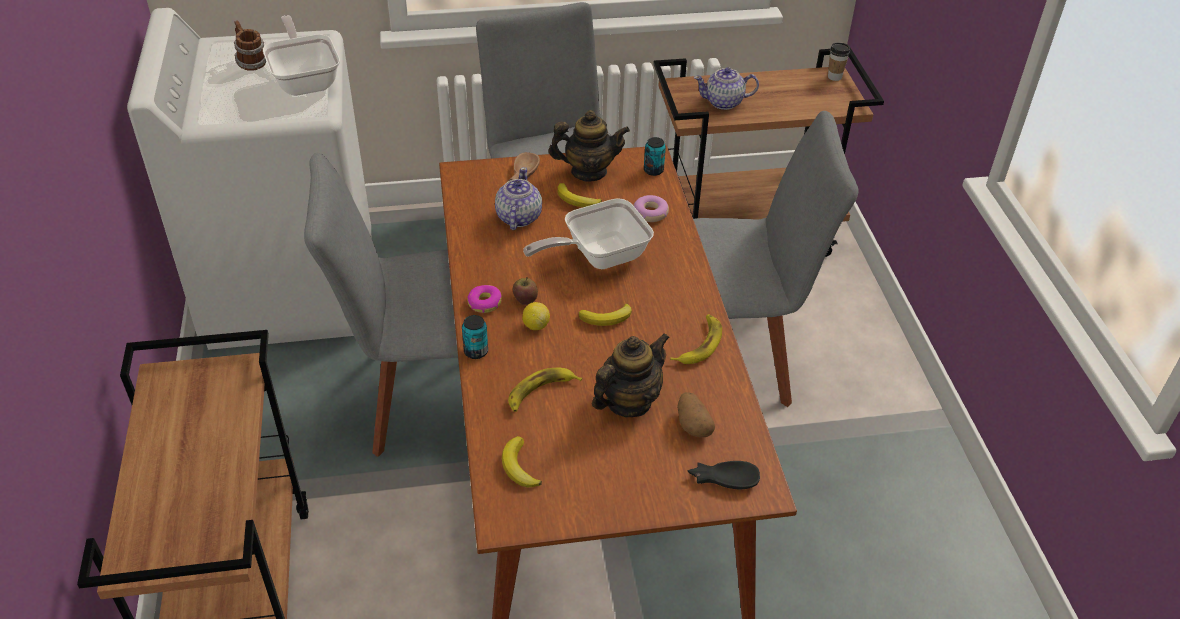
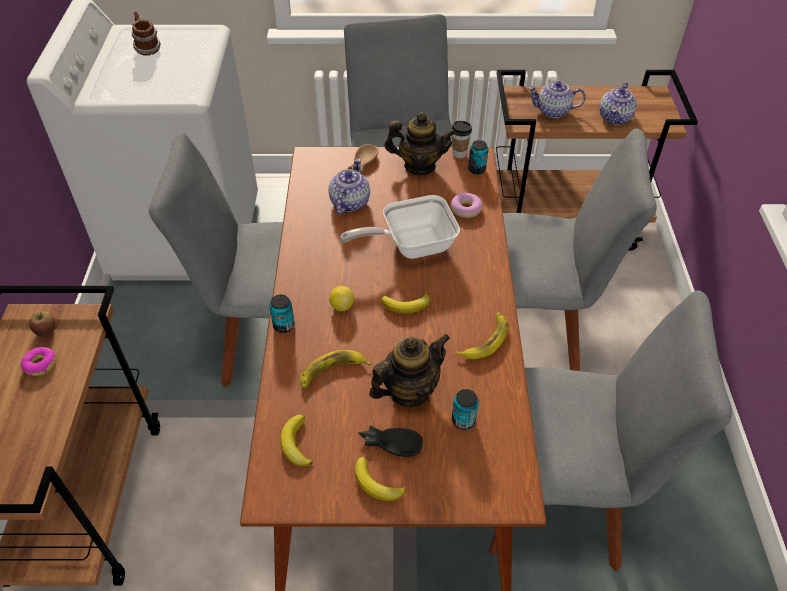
camera: 10 degrees right, 5 degrees up
(305, 80) = (187, 67): frying pan -> none
(484, 303) = (302, 280): donut -> donut (40, 364)
(525, 299) = (338, 280): apple -> apple (46, 330)
(577, 200) = (403, 191): banana -> banana (376, 484)
(692, 424) = (463, 420): potato -> can
(722, 478) = (481, 479): black bowl -> black bowl (390, 442)
(792, 530) = (561, 499): none -> grey chair
(793, 104) = (615, 117): none -> teapot
(834, 77) = (656, 95): cup -> cup (459, 154)

